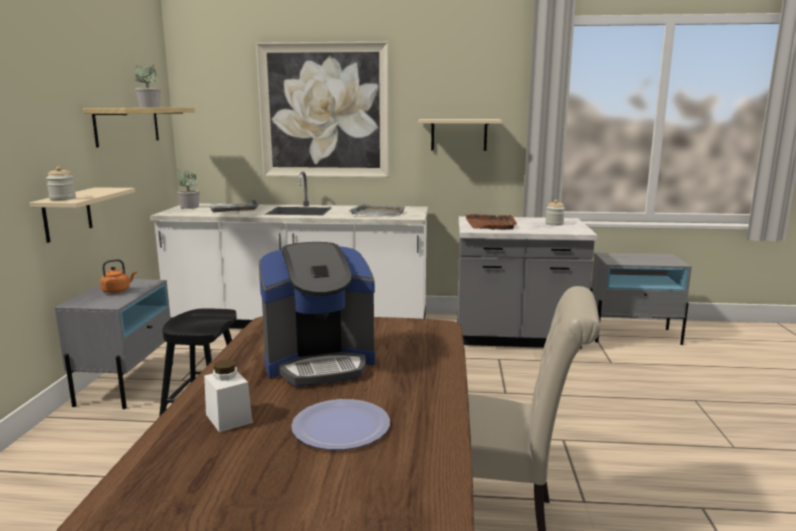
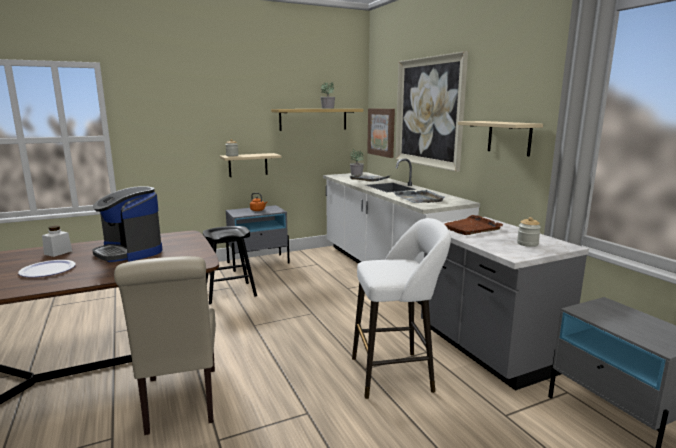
camera: 60 degrees right, 0 degrees up
(217, 141) = (381, 132): none -> picture
(525, 381) = (396, 373): none -> white stool

